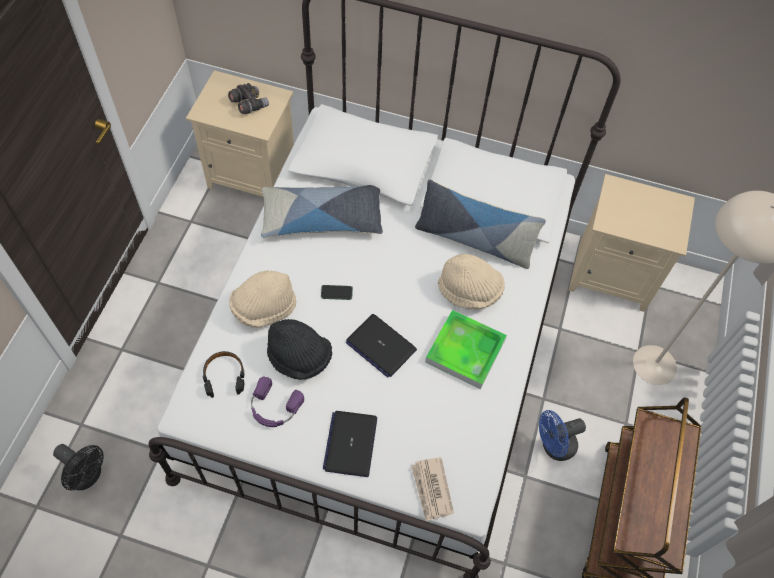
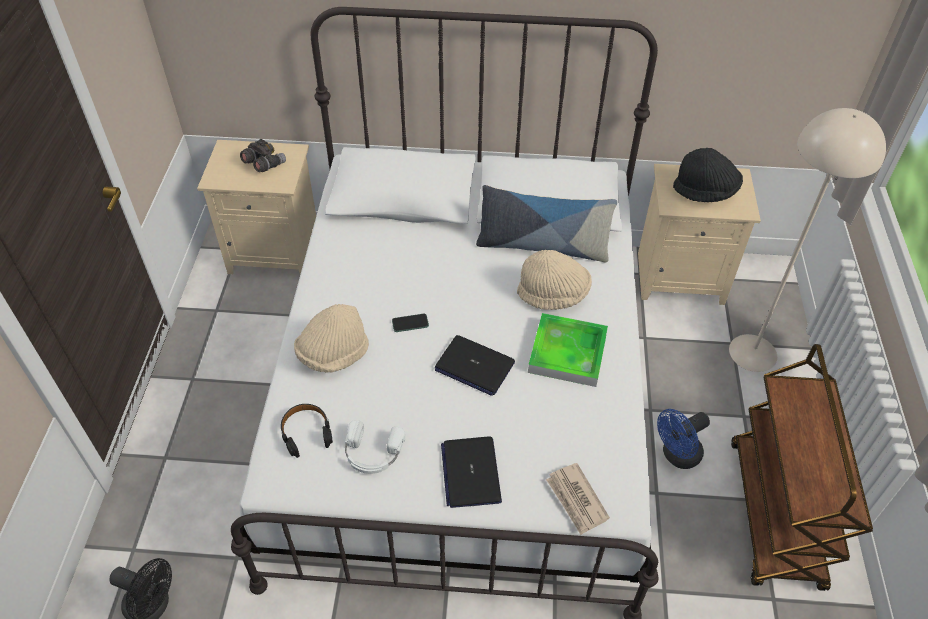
camera: 10 degrees left, 10 degrees down
(274, 407) = (372, 453): purple headphones -> white headphones
(299, 358) = (387, 396): black hat -> black hat (705, 191)
(322, 219) = (374, 255): pillow -> none

